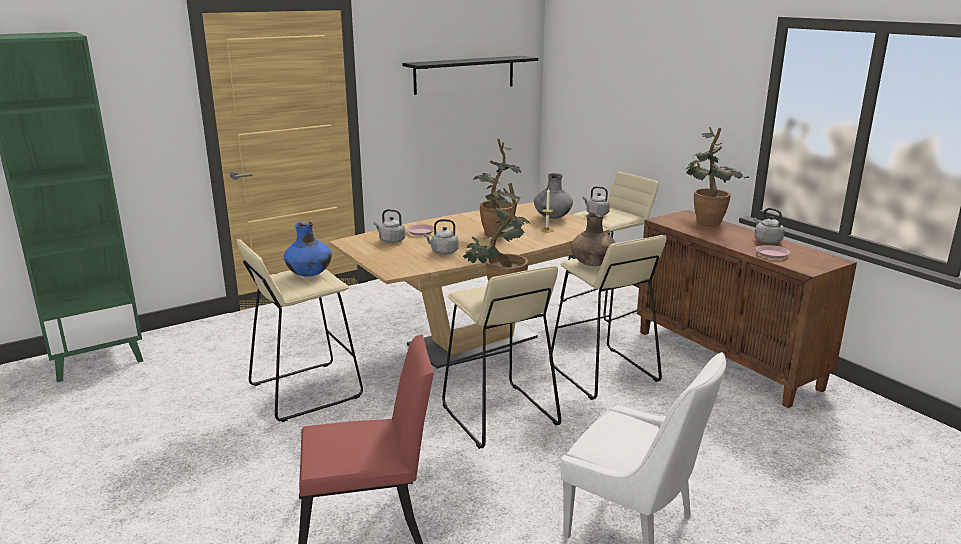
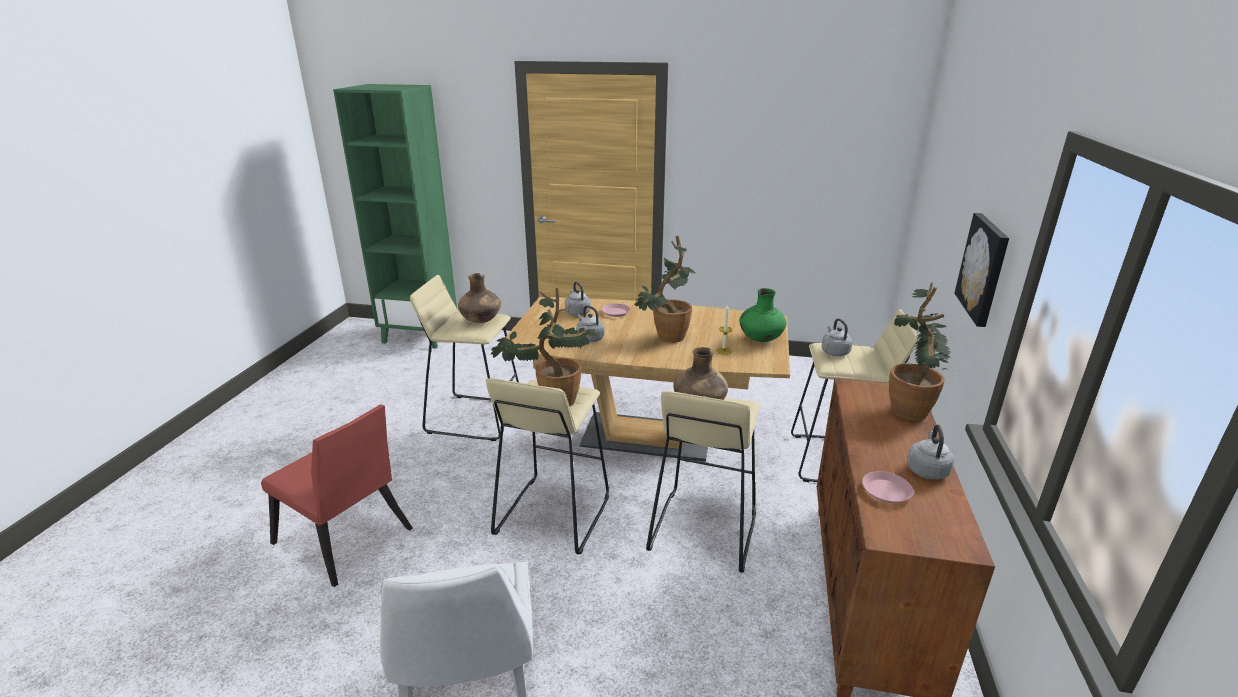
camera: 45 degrees right, 5 degrees up
(309, 274) = (481, 321): blue vase -> brown vase
(464, 74) = (798, 155): black shelf -> none
(552, 217) = (760, 339): grey vase -> green vase
(702, 119) = (984, 268): none -> picture

